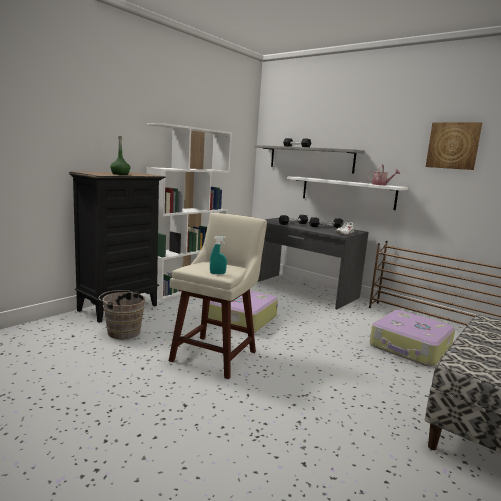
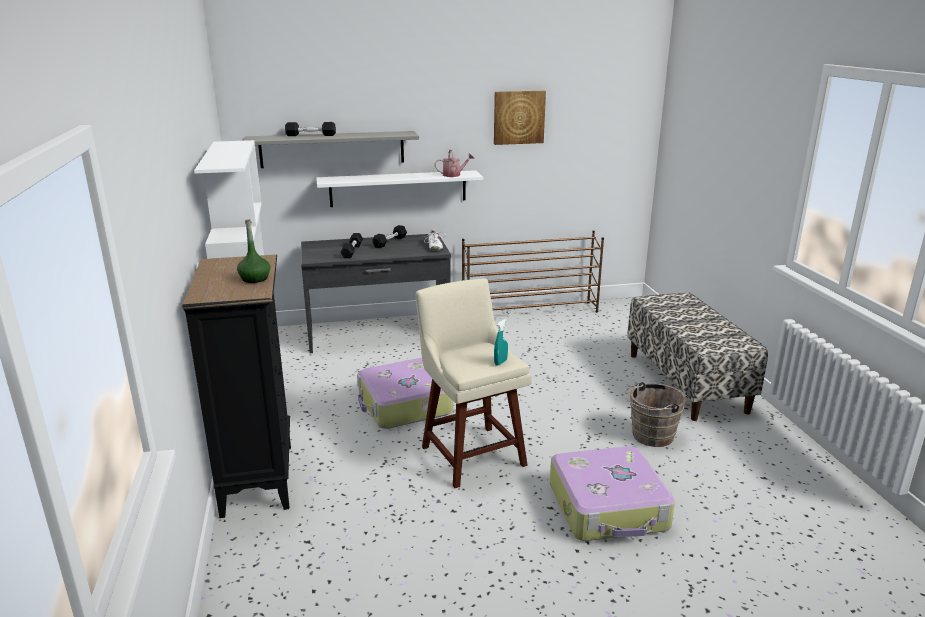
camera: 50 degrees left, 10 degrees up
(122, 331) = (340, 498): brown bucket -> brown bucket (649, 436)
(410, 347) = (563, 349): suitcase -> suitcase (609, 507)

